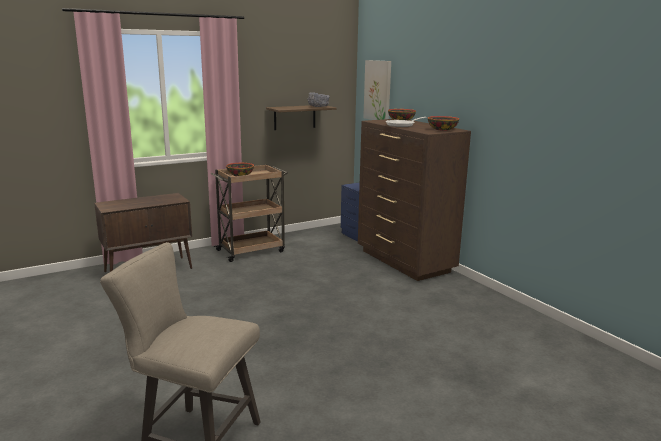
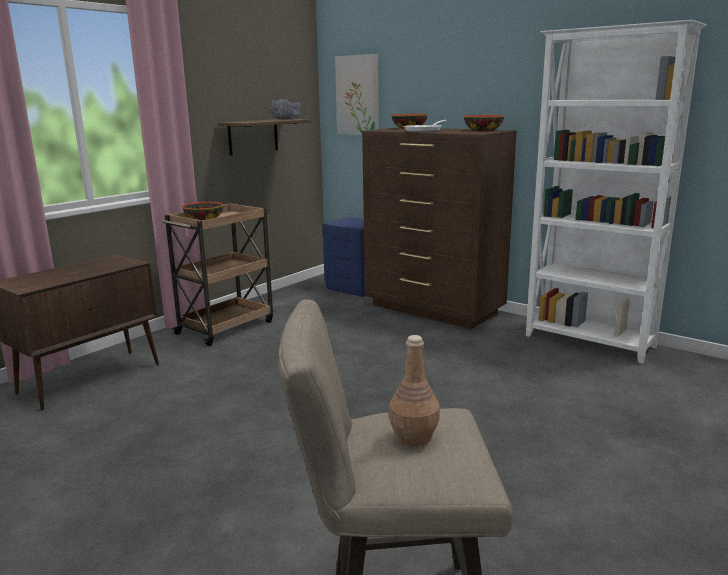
camera: 20 degrees left, 0 degrees up
(197, 330) = (414, 437): none -> brown bottle
(500, 307) = (590, 342): none -> white bookcase

